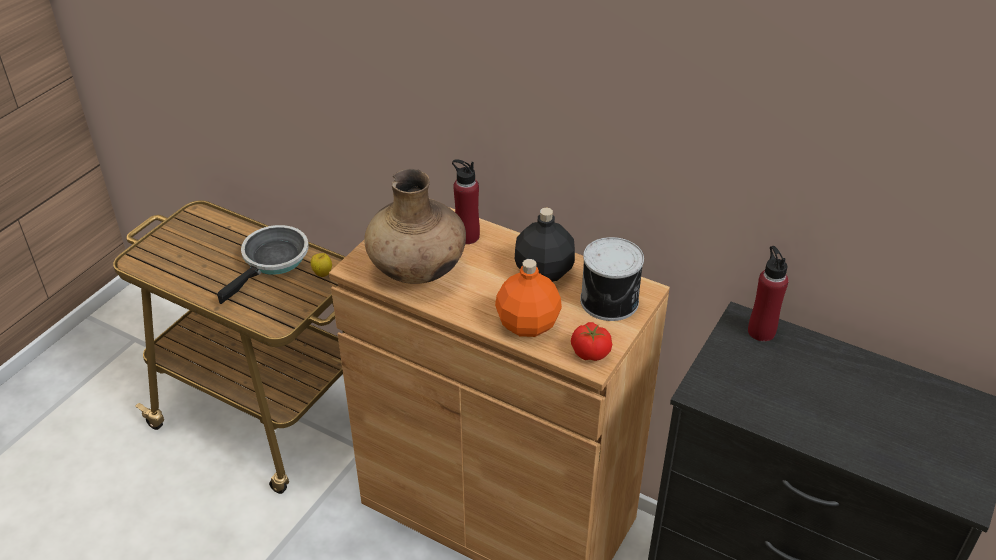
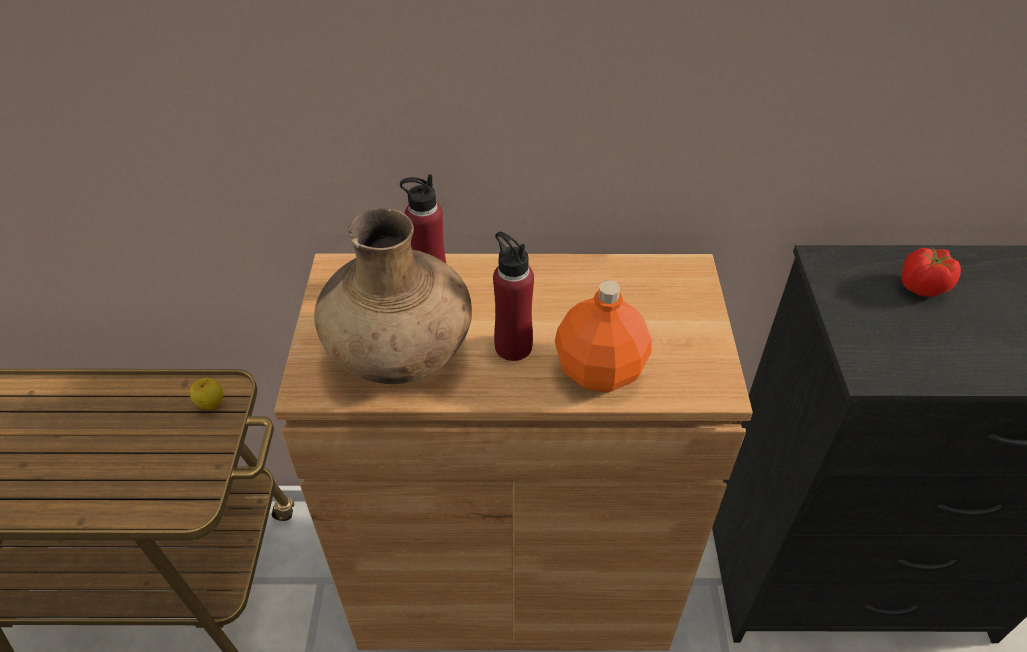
camera: 30 degrees left, 5 degrees up
(273, 261) = (129, 416): frying pan -> none
(544, 272) = (562, 292): black bottle -> none
(590, 353) = (704, 376): tomato -> tomato (921, 287)
(611, 301) = (668, 298): can -> none
(761, 331) = (858, 267): red bottle -> red bottle (513, 346)

